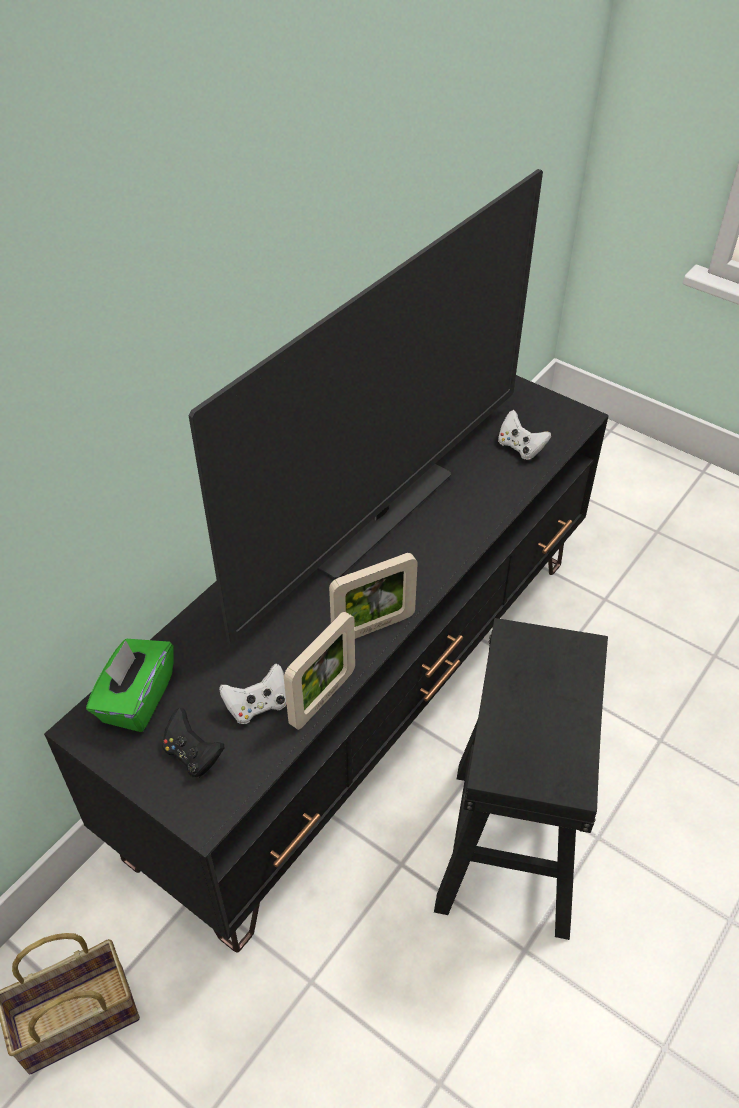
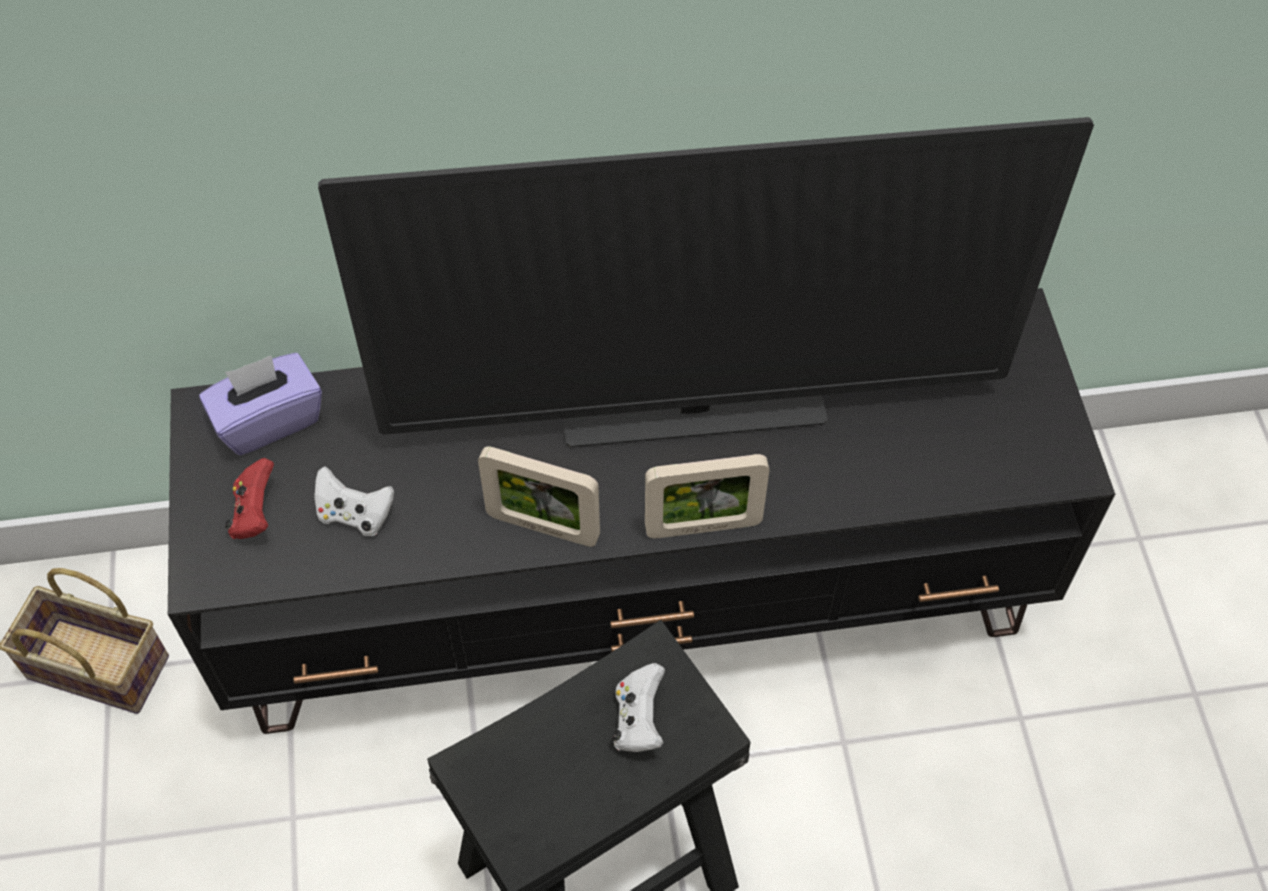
camera: 45 degrees right, 10 degrees up
(136, 699) = (268, 420): green tissue box -> purple tissue box
(192, 755) = (255, 513): black game controller -> red game controller
(322, 698) = (416, 558): picture frame -> picture frame (703, 527)
(520, 447) = (948, 452): white game controller -> white game controller (638, 720)

